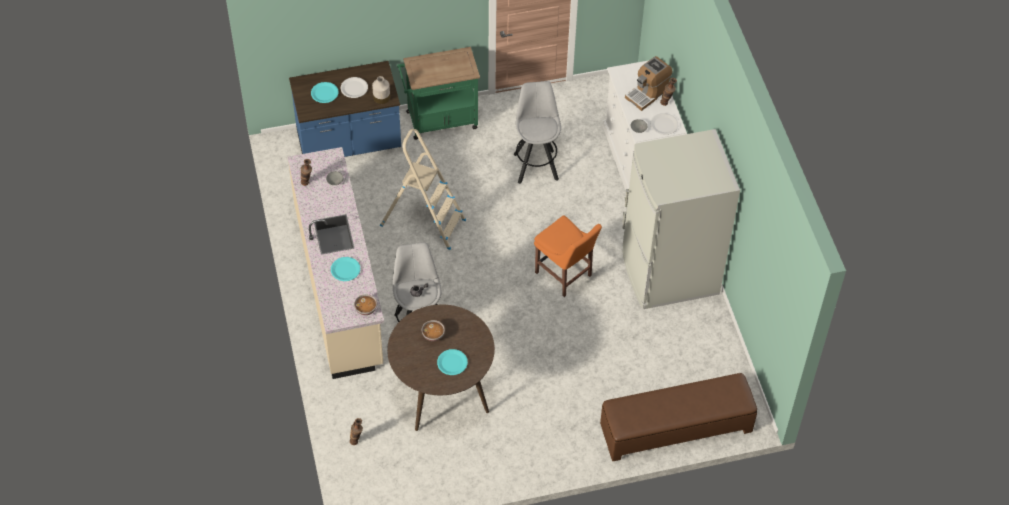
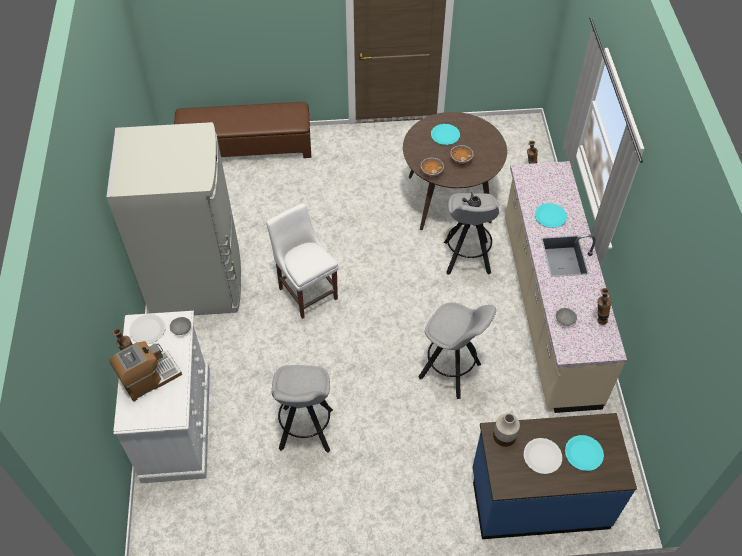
camera: 170 degrees left, 0 degrees up
(366, 309) = (528, 176): bowl -> bowl (431, 172)
(423, 223) = (451, 372): beige step ladder -> grey stool
(439, 121) = (416, 517): green cart -> none
(565, 276) = (306, 291): orange chair -> white chair

